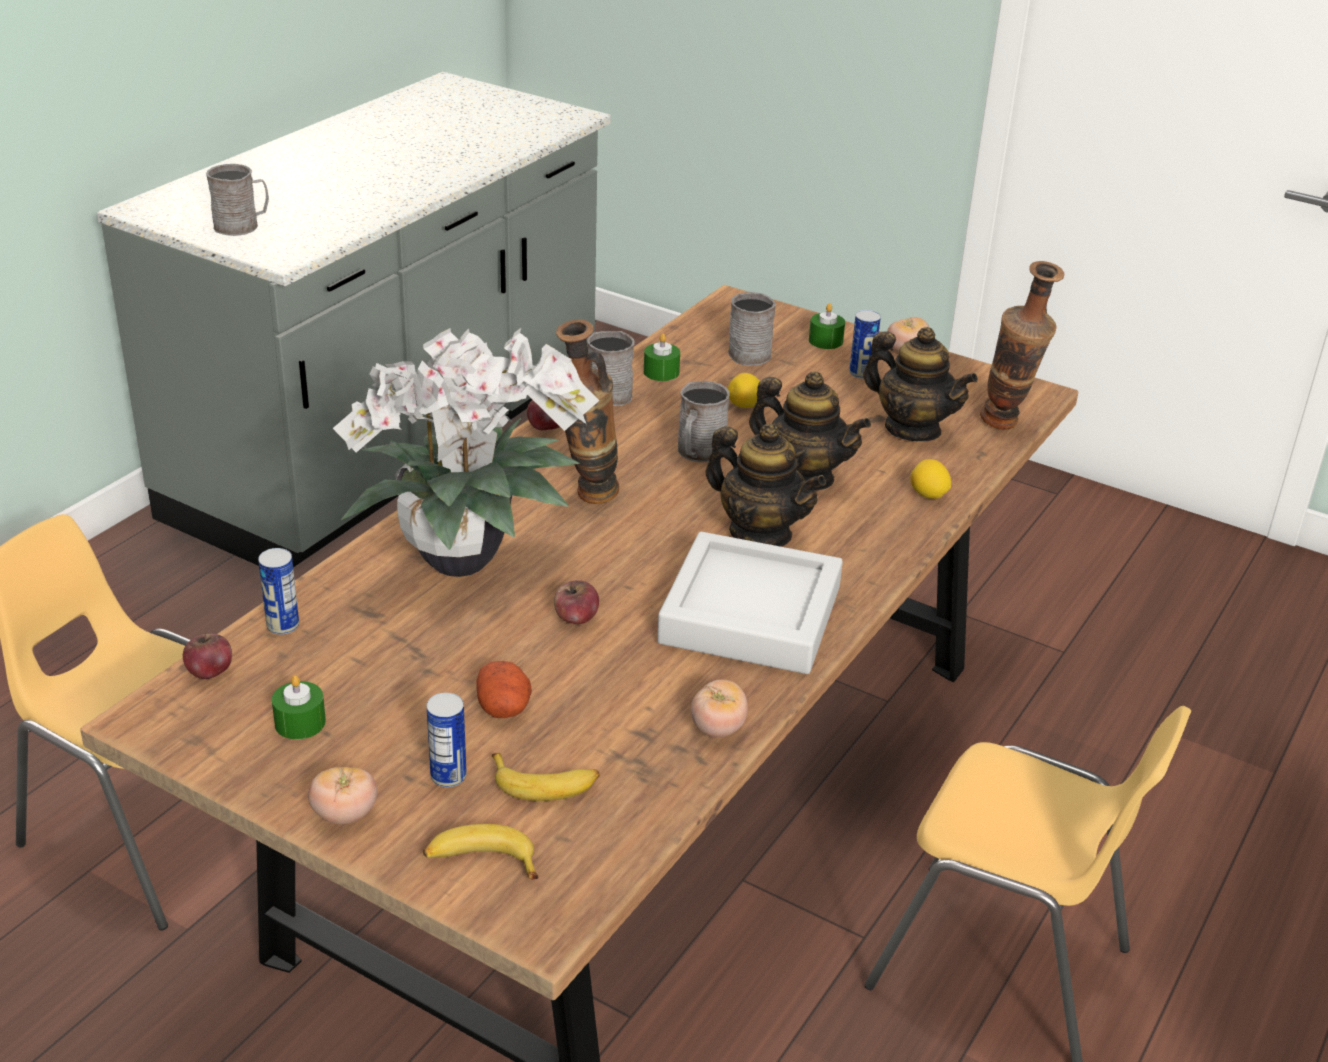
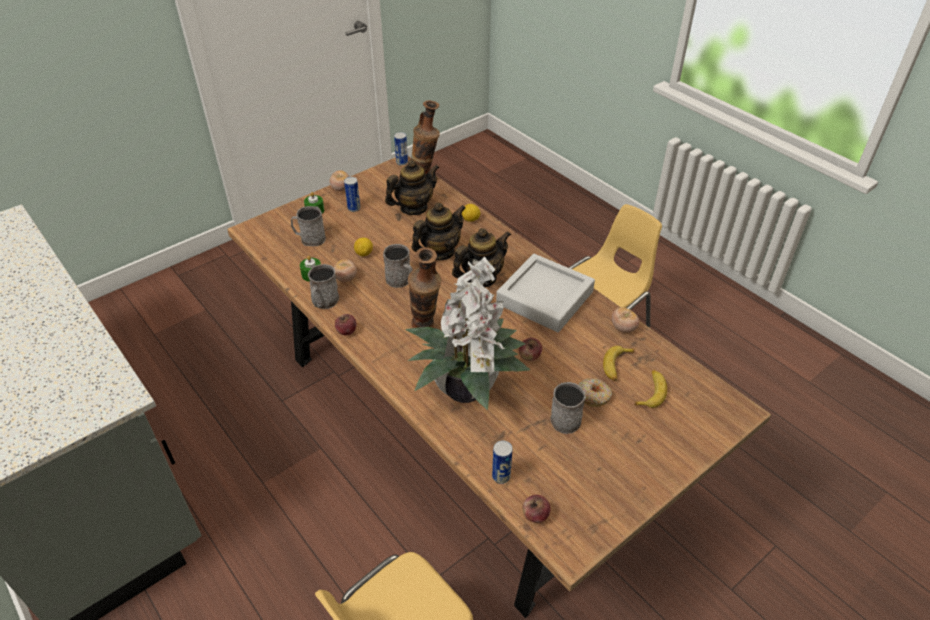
camera: 70 degrees left, 10 degrees up
(242, 226) = (51, 414): grey mug -> grey mug (564, 417)
(300, 722) = (588, 479): green candle -> none
(345, 815) = (662, 469): tomato -> tomato (346, 278)
(448, 776) = (640, 425): can -> can (402, 162)
(481, 861) = (699, 424): banana -> banana (617, 366)
(504, 707) = (593, 396): potato -> donut

